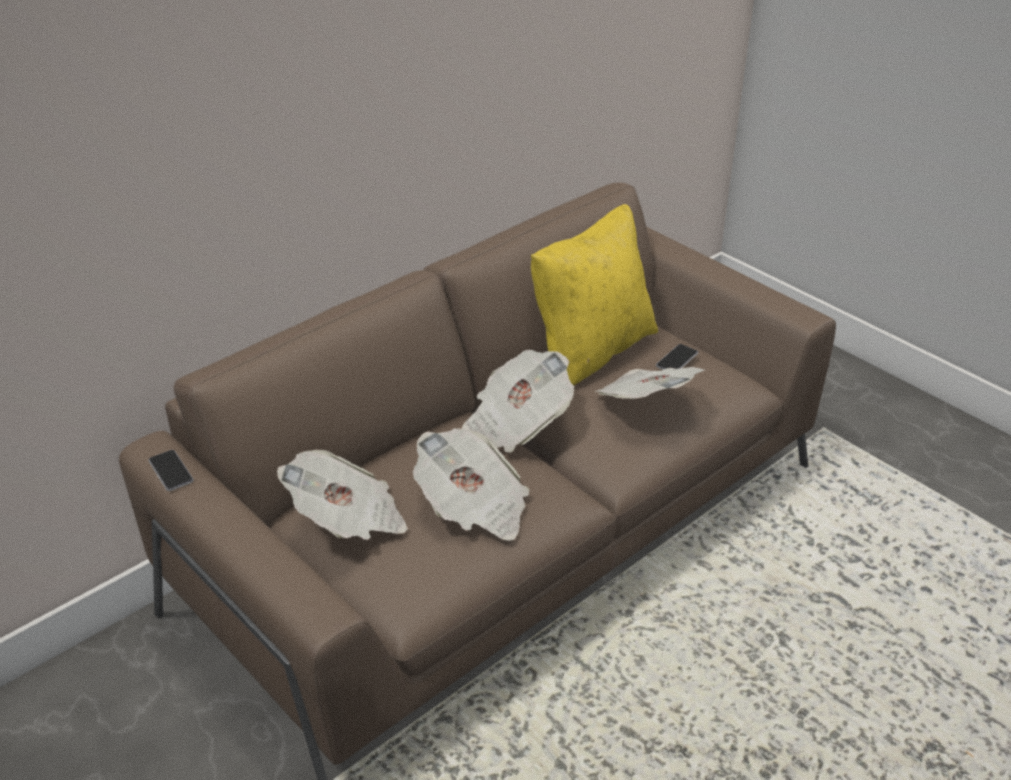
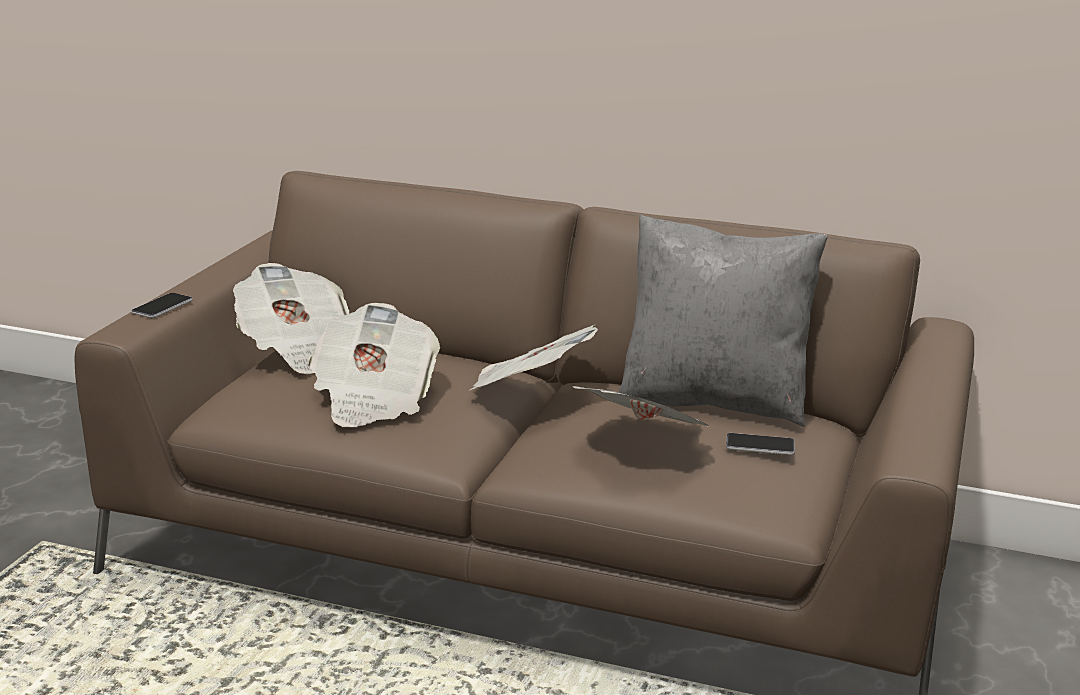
camera: 60 degrees right, 15 degrees down
(171, 471) = (254, 246): phone -> phone (162, 307)
(591, 351) = (713, 400): yellow pillow -> grey pillow

